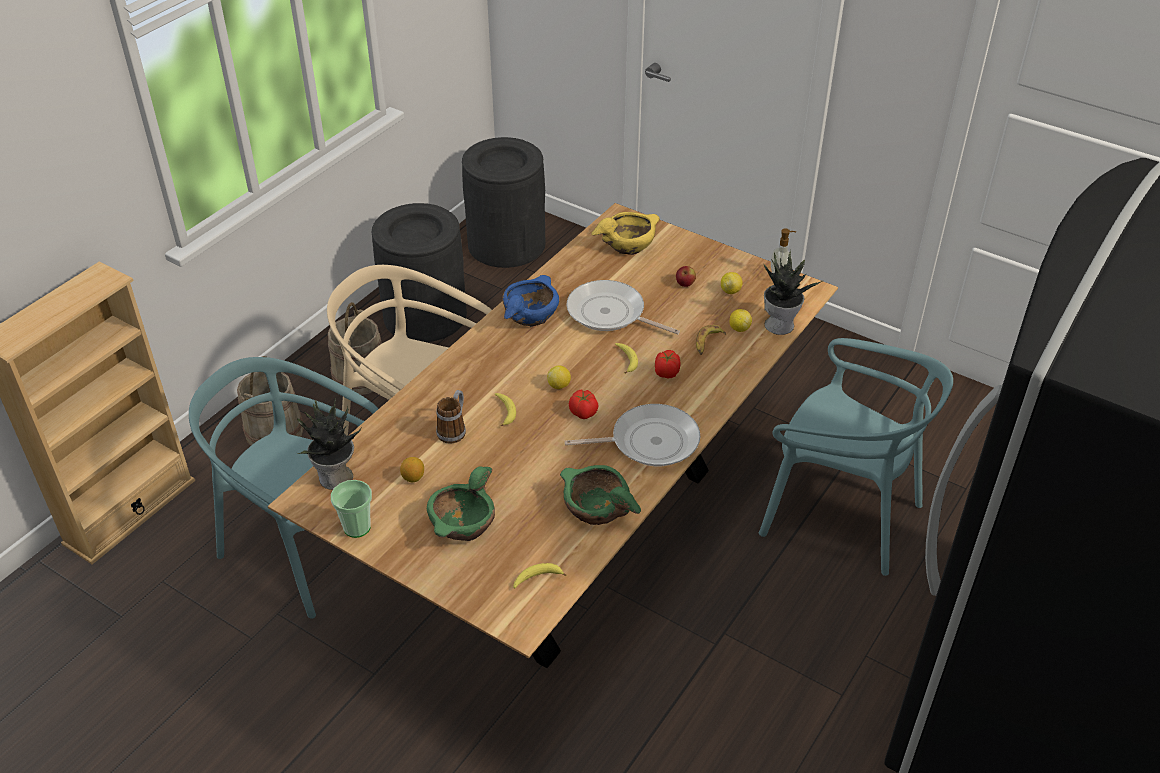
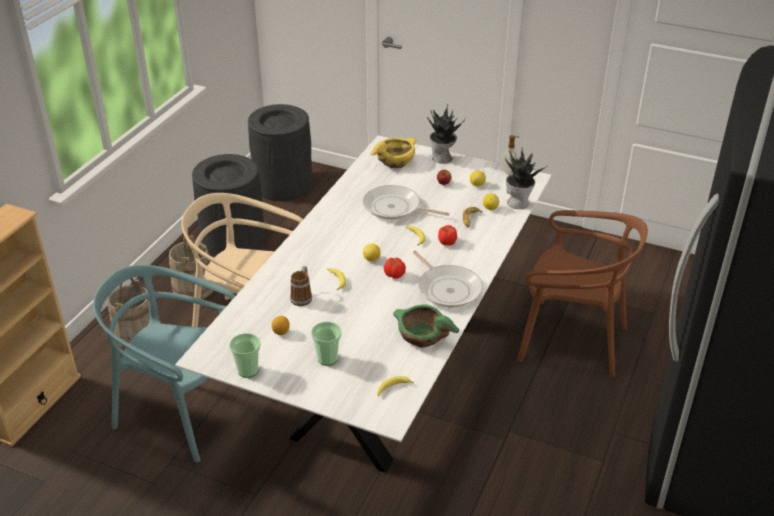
camera: 10 degrees left, 5 degrees down
(336, 478) = (222, 339): potted plant -> potted plant (442, 158)
(463, 524) = (327, 358): green bowl -> cup
(530, 314) = (337, 214): blue bowl -> none
(579, 532) = (387, 376): brown dining table -> white dining table
(649, 442) = (447, 288): frying pan -> frying pan turned 75 degrees clockwise
(840, 514) = (571, 340): turquoise chair -> brown chair

